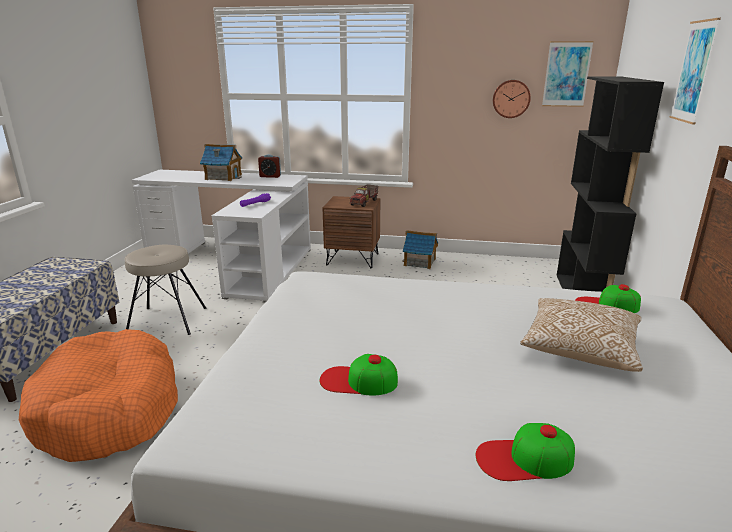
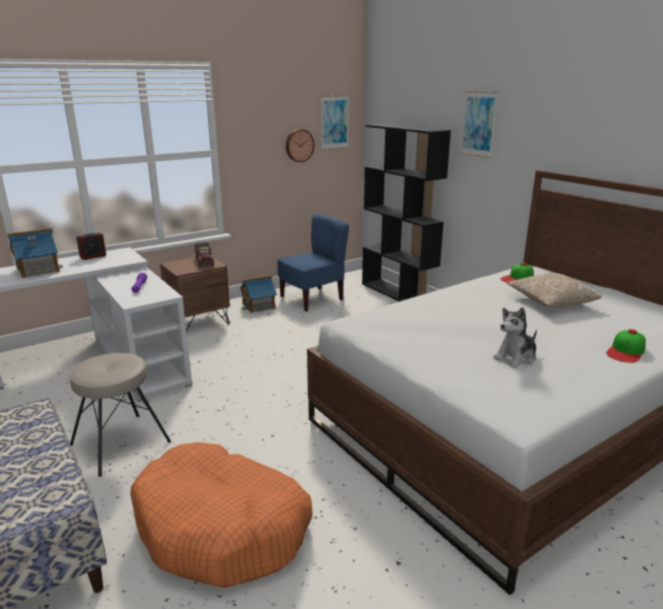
camera: 45 degrees left, 0 degrees up
(358, 381) = (516, 357): cap -> plush toy
(478, 272) = (312, 299): none -> blue chair

